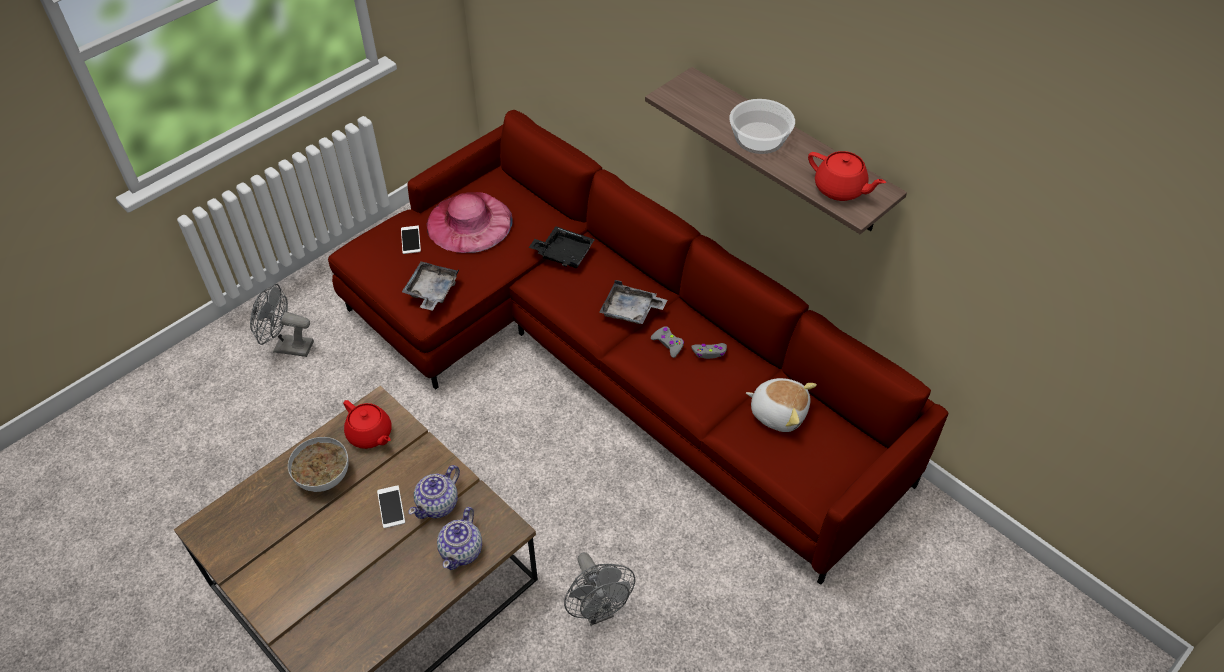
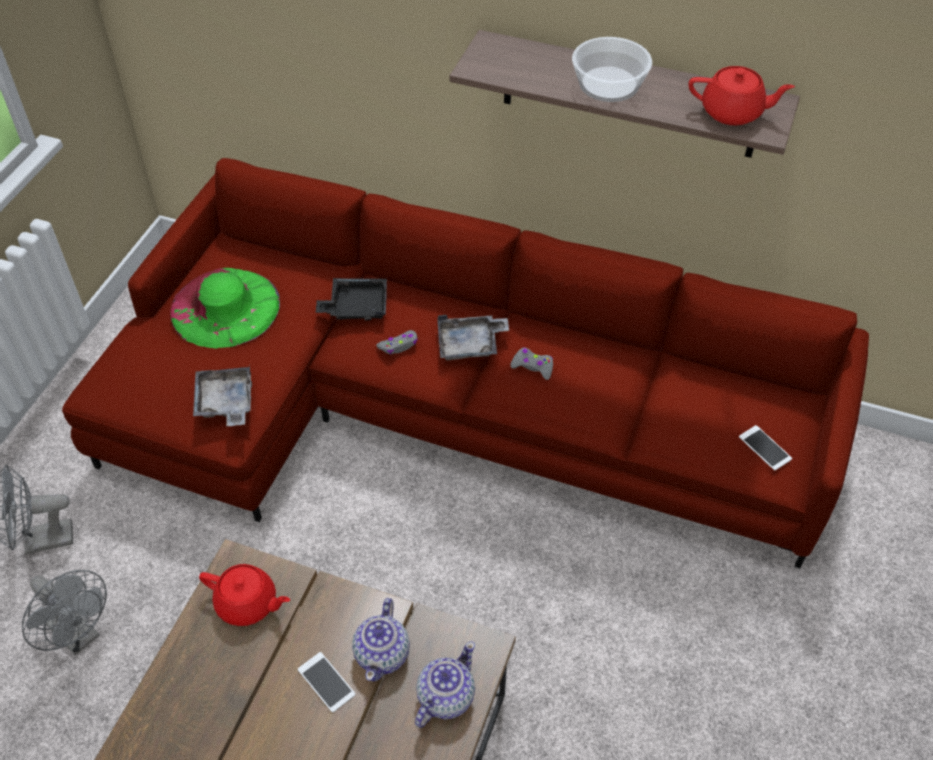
camera: 25 degrees left, 0 degrees up
(323, 476) = (217, 681): bowl -> none
(410, 240) = (163, 351): phone -> phone (765, 448)
(462, 550) = (444, 697): teapot -> teapot turned 135 degrees counterclockwise
(469, 222) = (225, 307): pink hat -> green hat
(597, 610) = (591, 699): grey fan -> grey fan (79, 635)
(709, 353) = (582, 360): grey game controller -> grey game controller (399, 346)
(778, 412) = (692, 397): plush toy -> none

